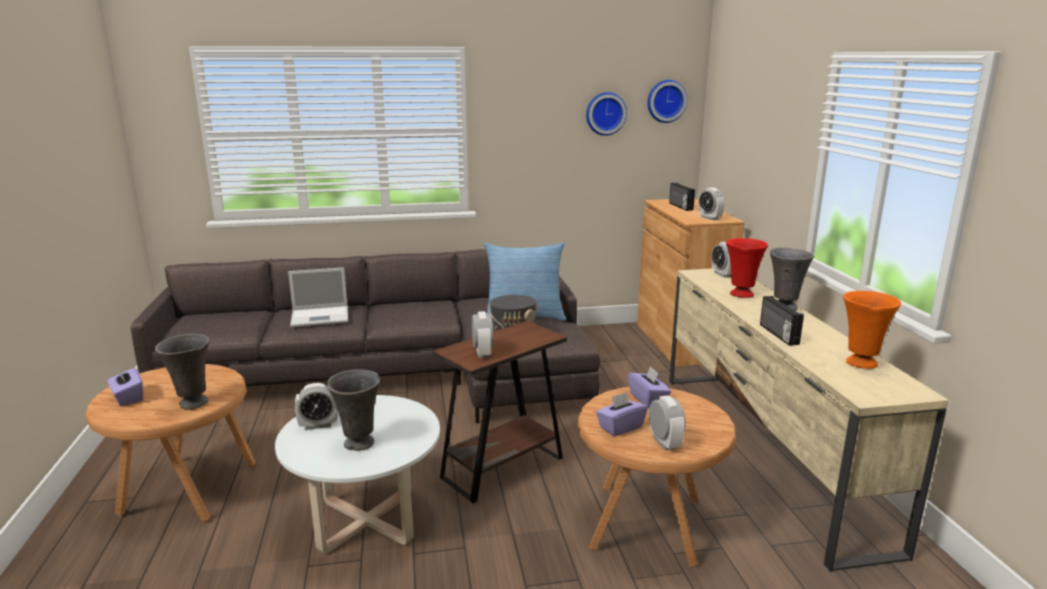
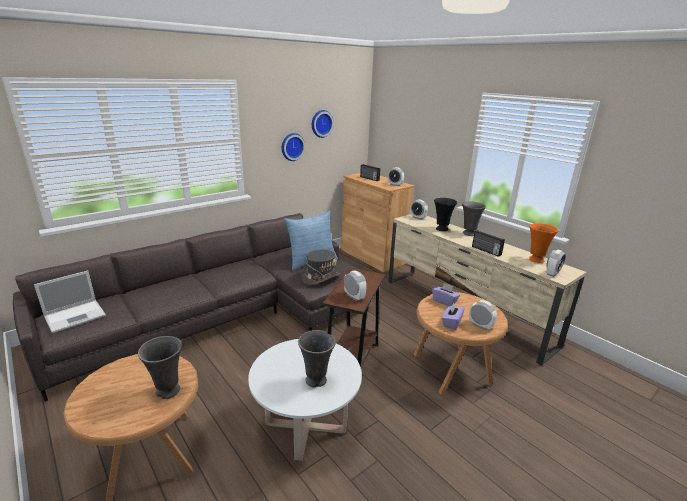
camera: 30 degrees left, 5 degrees up
(128, 398) = (101, 405): purple tissue box -> none
(318, 425) = (273, 376): alarm clock -> alarm clock (552, 273)
(321, 316) = (174, 290): laptop -> laptop (76, 315)
(665, 101) = (351, 114): wall clock -> wall clock (292, 146)
(740, 294) = (441, 229): red vase -> black vase

